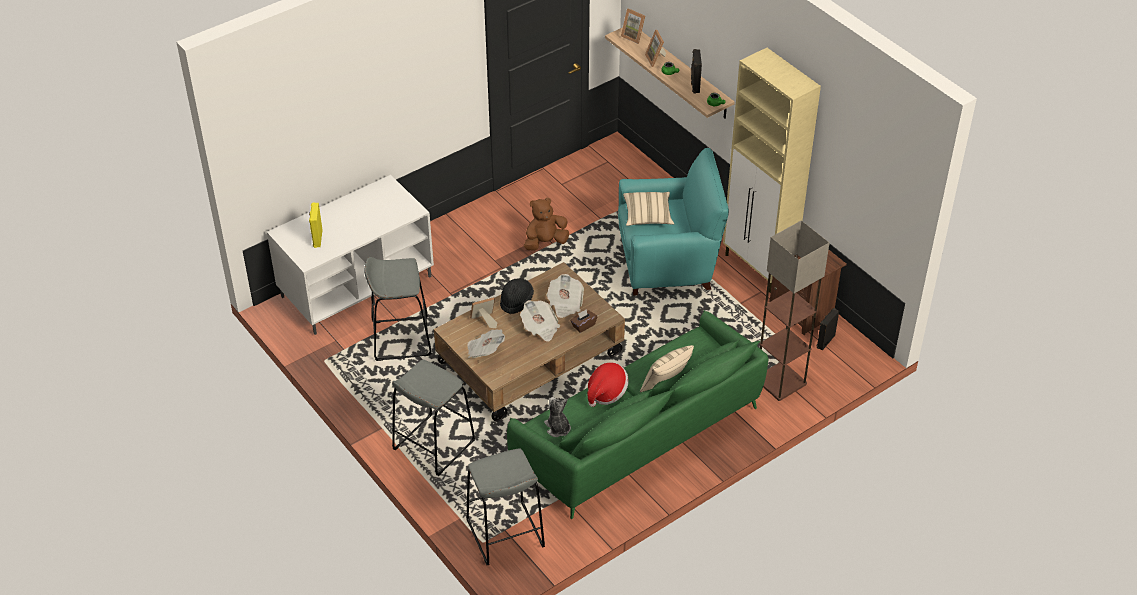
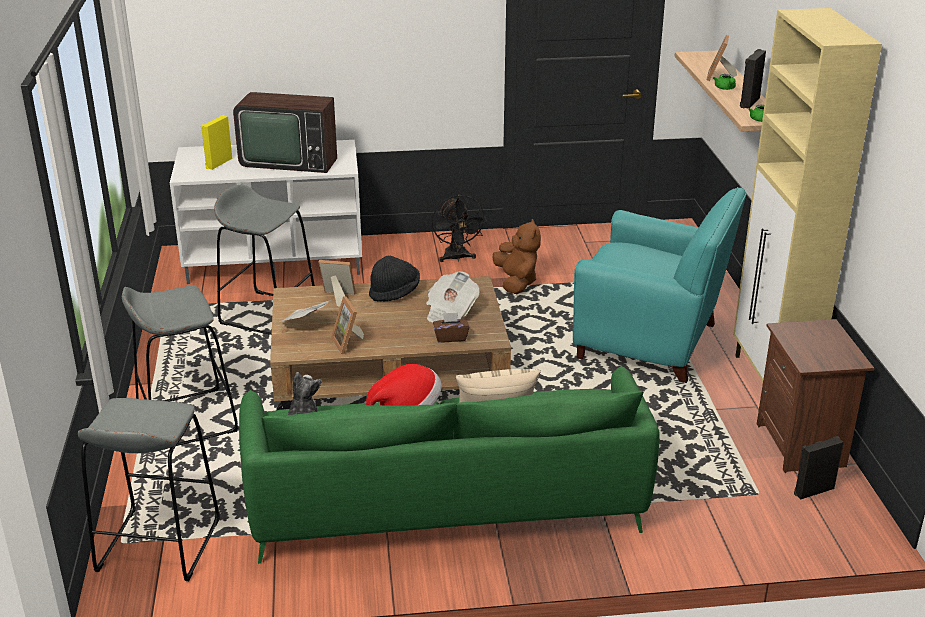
camera: 30 degrees right, 15 degrees down
(365, 215) = (289, 160): none -> television
(486, 234) = (457, 258): none -> black fan
(540, 328) = (395, 324): newspaper -> none
(545, 242) = (516, 282): brown plush toy -> brown plush toy turned 75 degrees clockwise
(634, 36) = (710, 58): picture frame -> picture frame (349, 343)
(647, 216) = (629, 257): beige pillow -> none
(780, 382) = (705, 515): floor lamp -> none

